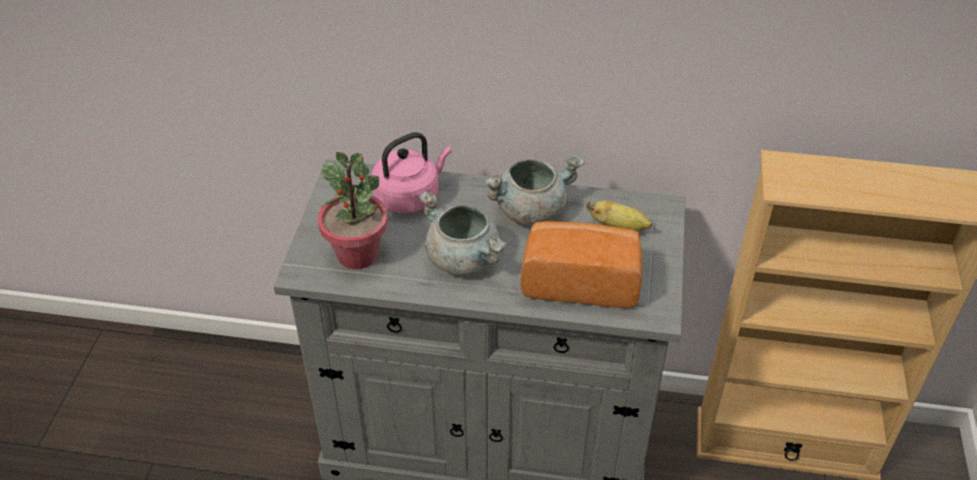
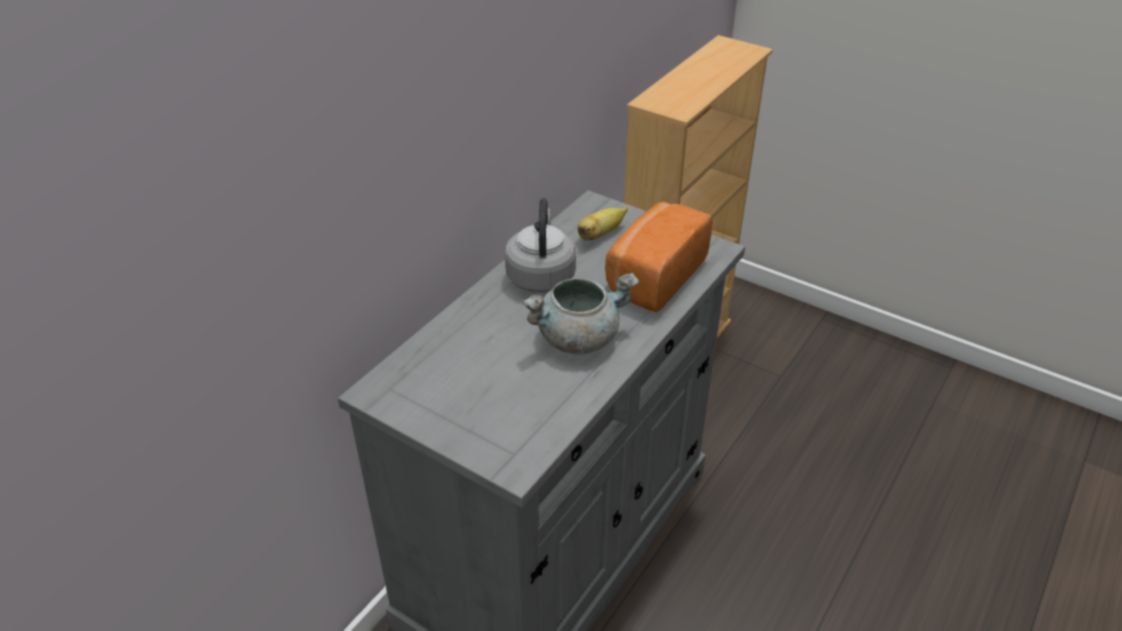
camera: 65 degrees left, 5 degrees down
(358, 254) = (519, 412): potted plant -> none
(410, 196) = (458, 348): pink kettle -> none
(531, 210) = (541, 276): grey cooking pot -> grey kettle

